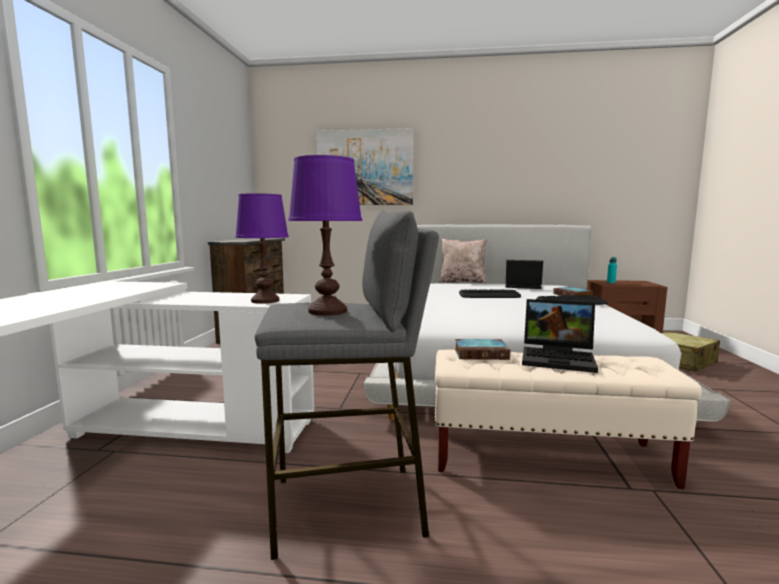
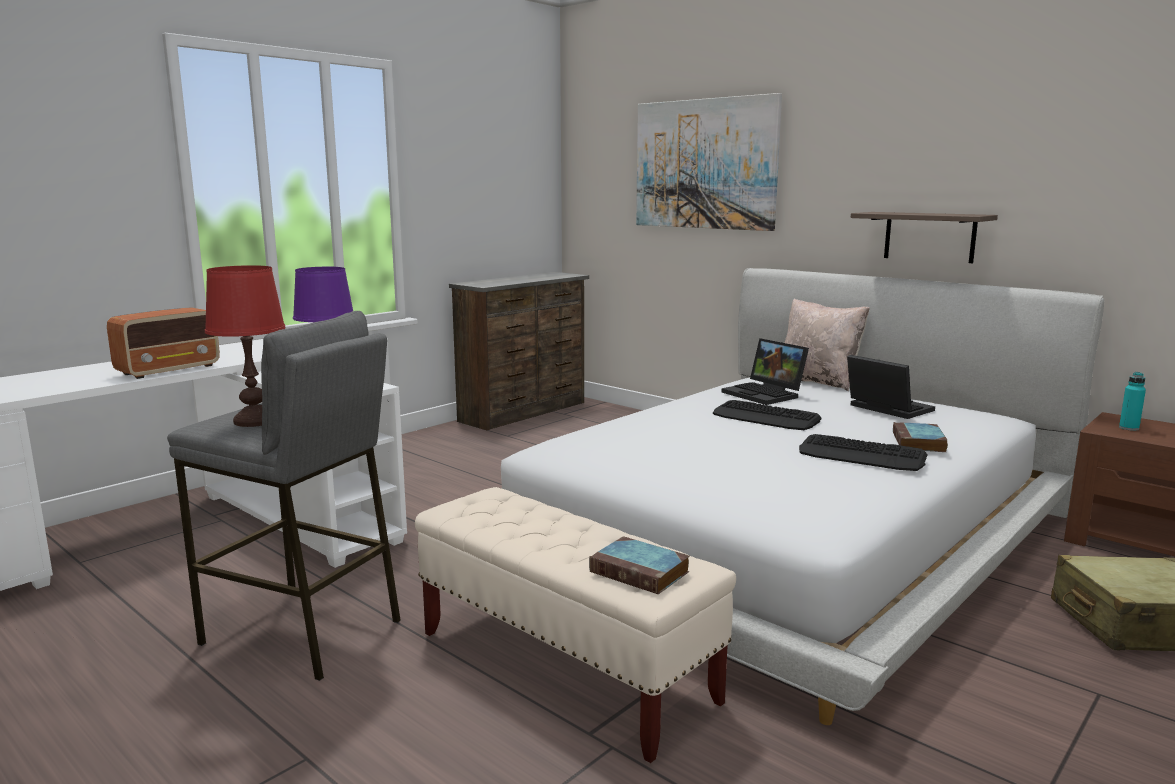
camera: 35 degrees right, 5 degrees up
(76, 301) = (170, 370): none -> radio
(328, 311) = (254, 421): purple table lamp -> red table lamp
(482, 353) = (512, 504): book -> book (641, 572)
(500, 204) = (929, 237): none -> shelf
(559, 358) = (580, 534): laptop -> laptop (765, 394)

